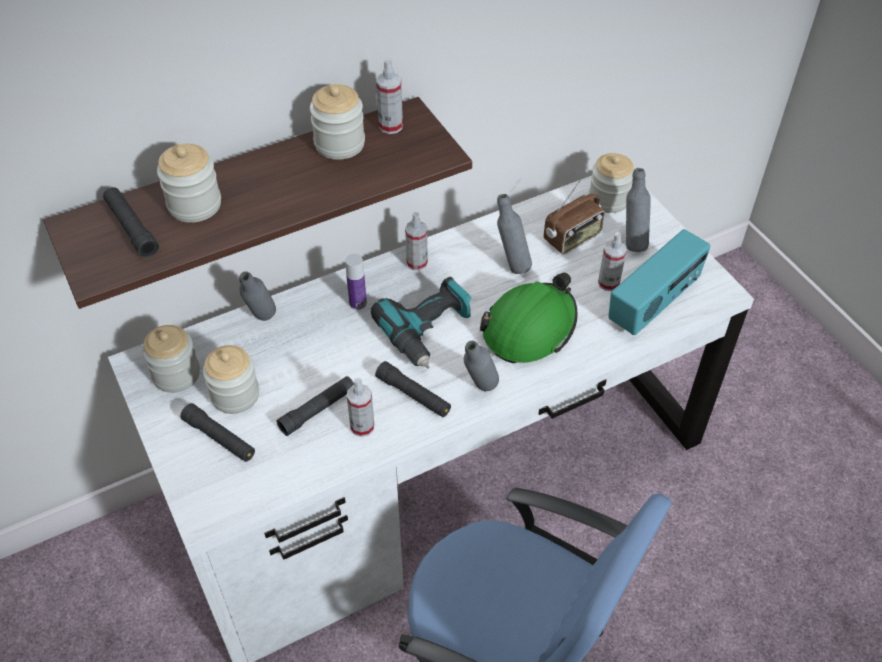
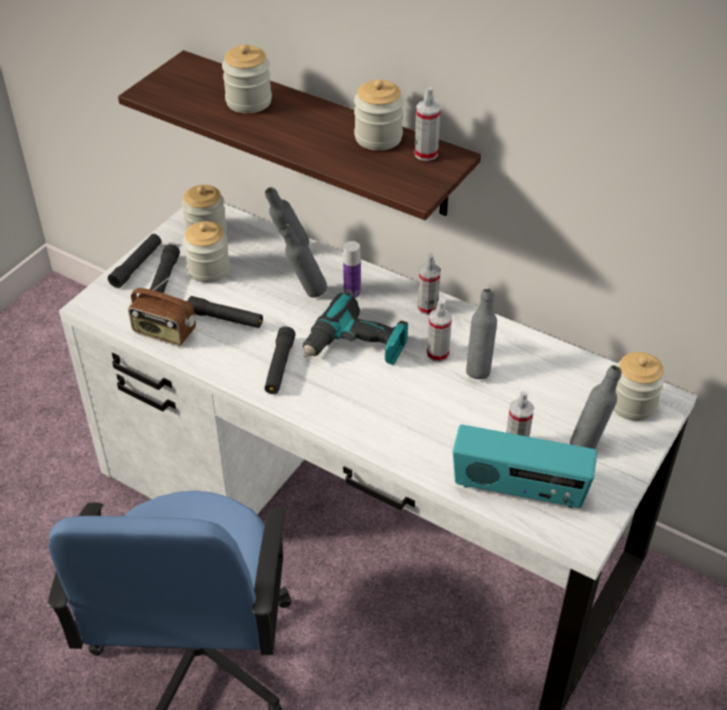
camera: 60 degrees right, 5 degrees down
(131, 228) = (202, 86): black flashlight -> black flashlight (137, 266)
(362, 426) = (226, 350): spray bottle -> spray bottle (437, 354)
(479, 391) = (313, 405): grey bottle -> grey bottle (306, 292)
(529, 328) = (411, 410): green hard hat -> none
(572, 238) = (552, 397): radio -> radio (164, 332)

